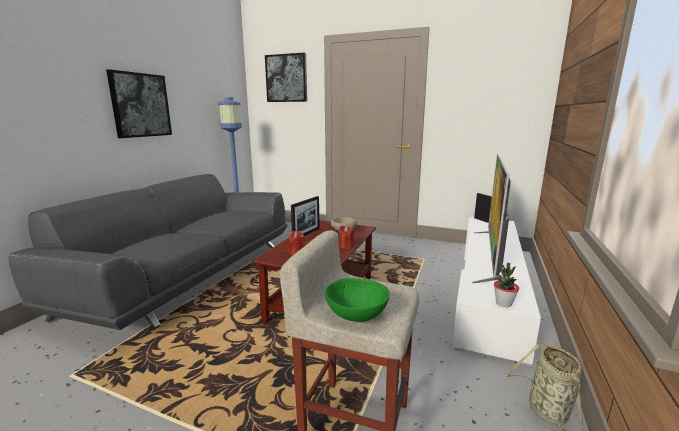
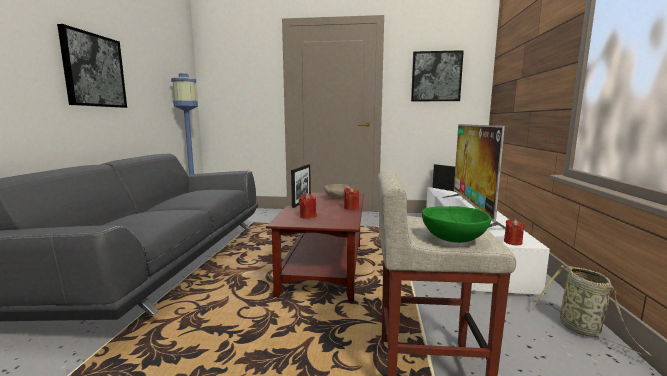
camera: 15 degrees left, 5 degrees down
(286, 78) = (242, 59): picture -> picture (436, 76)
(503, 303) = (512, 242): potted plant -> red candle

